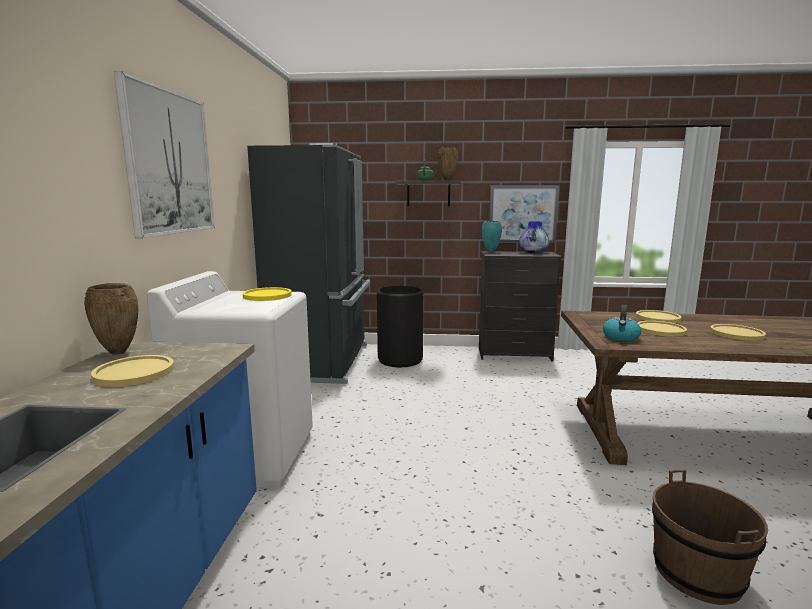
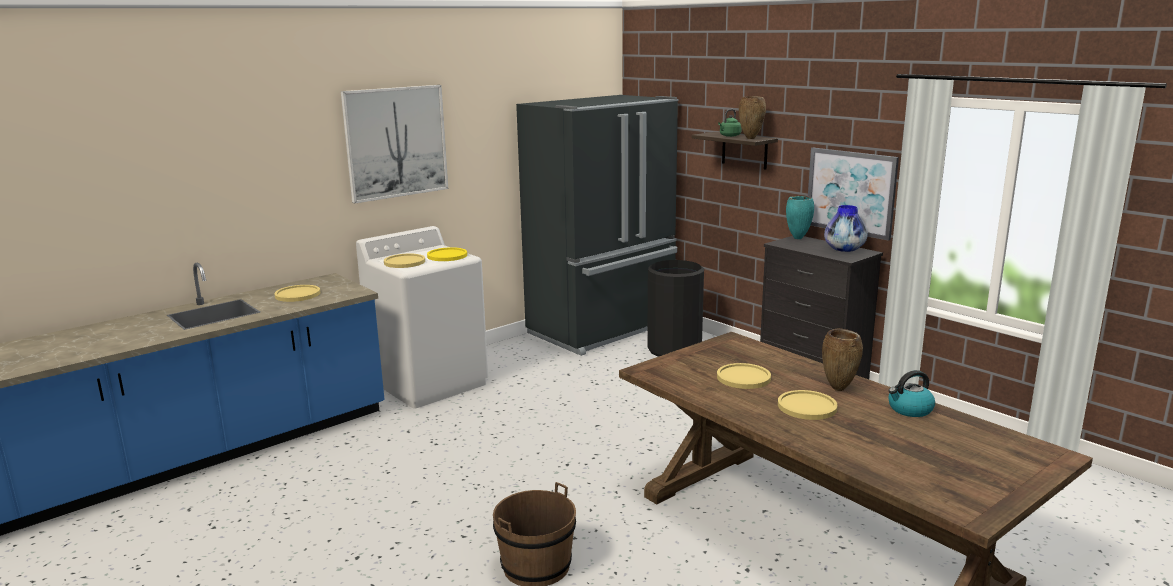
camera: 45 degrees right, 5 degrees up
(119, 352) = (316, 280): brown vase -> brown vase (839, 389)
(621, 337) = (675, 370): kettle -> kettle (909, 410)
(657, 318) = (797, 368): yellow plate -> yellow plate (404, 262)

